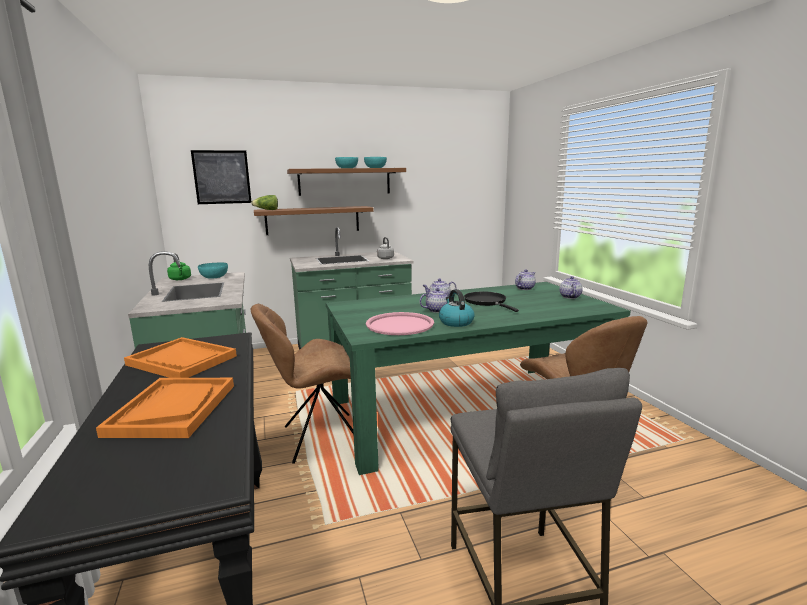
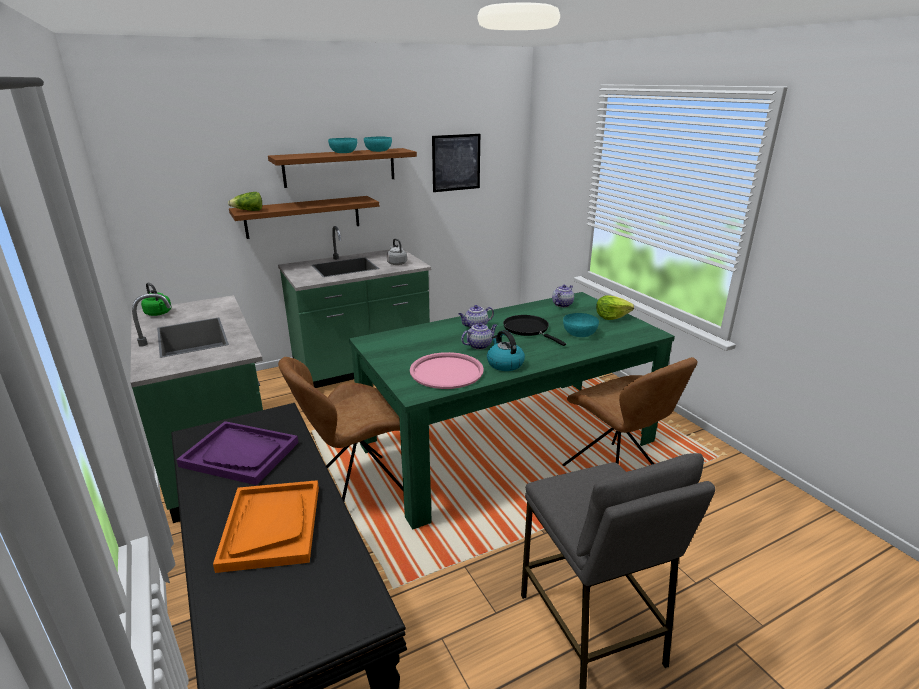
camera: 10 degrees left, 10 degrees up
(182, 360) = (240, 454): orange tray -> purple tray
(214, 277) = (201, 307): turquoise bowl -> turquoise bowl (579, 333)
(222, 177) = (184, 169): picture -> picture (456, 162)
(569, 296) = (611, 316): teapot -> lettuce

